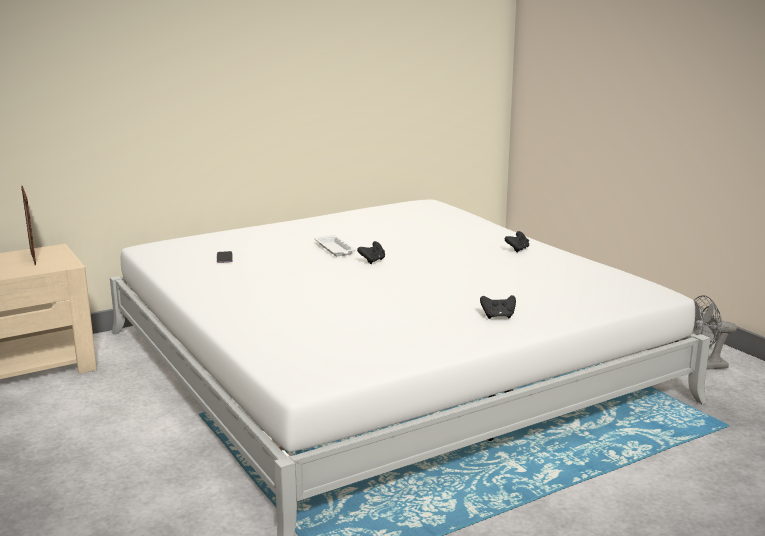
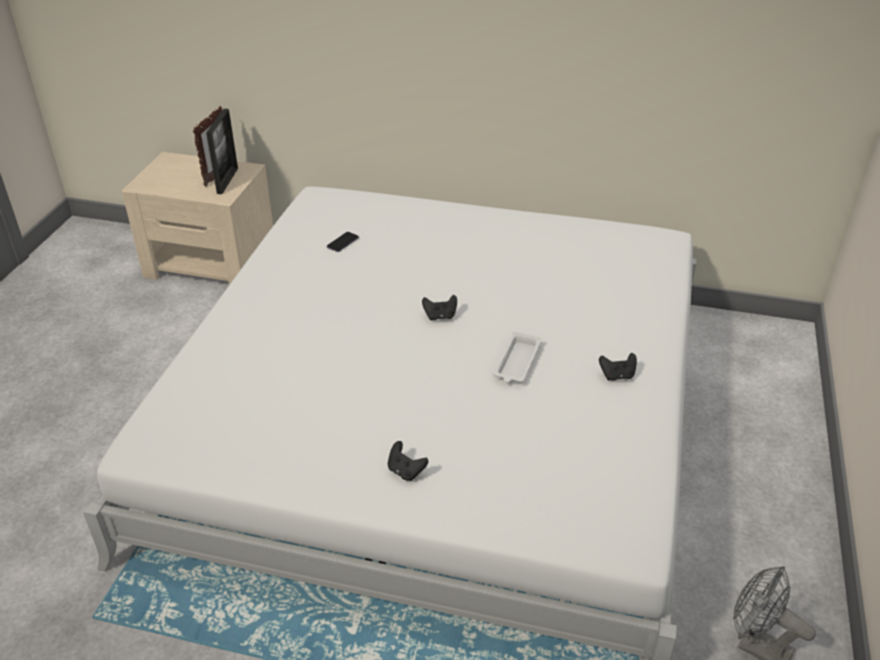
camera: 45 degrees right, 20 degrees up
(50, 257) = (227, 181): none -> picture frame
(335, 249) = (441, 278): white tray -> white tray (517, 362)

